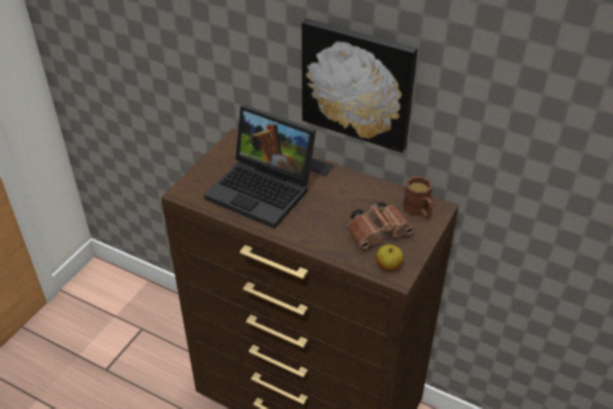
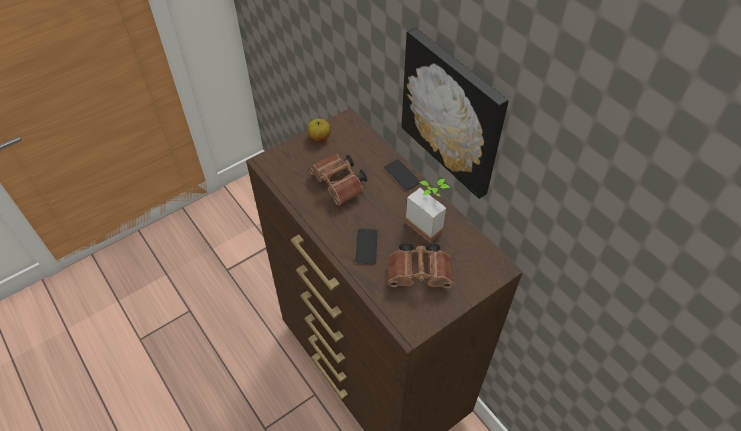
camera: 25 degrees right, 10 degrees up
(264, 190) = (340, 185): laptop -> brown binoculars
(319, 228) = (366, 246): none -> phone
(361, 194) = (428, 223): none -> potted plant
(388, 266) = (408, 314): apple -> apple (319, 137)
(418, 211) = (476, 264): brown mug -> none

